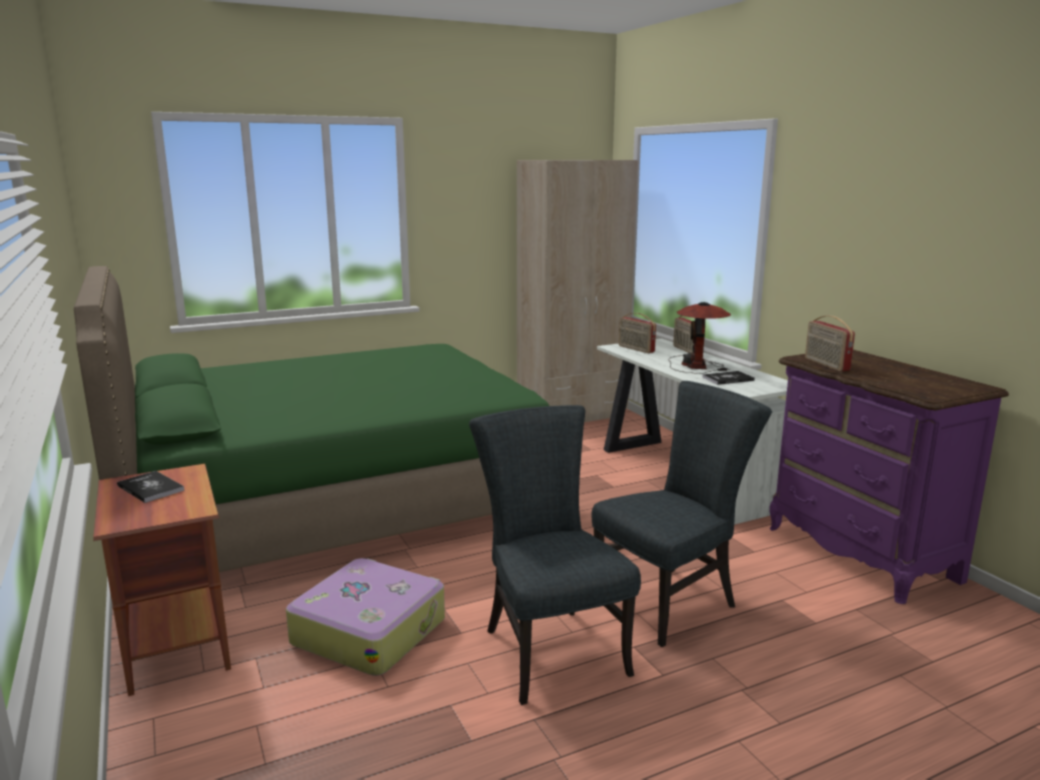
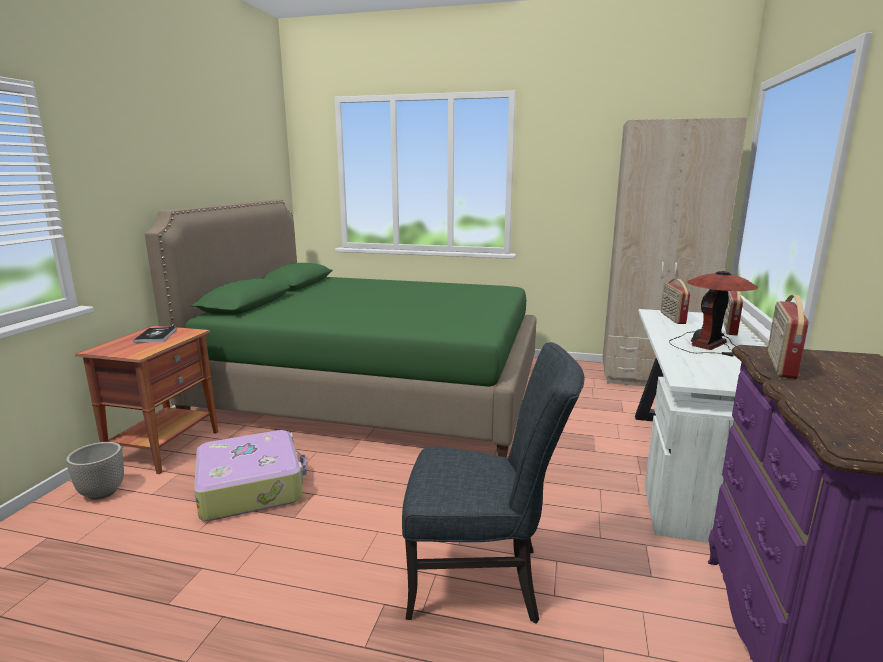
camera: 40 degrees right, 0 degrees up
(191, 716) = (102, 492): none -> planter
(549, 647) = (326, 563): grey chair -> none
(728, 379) = (714, 364): book -> none

